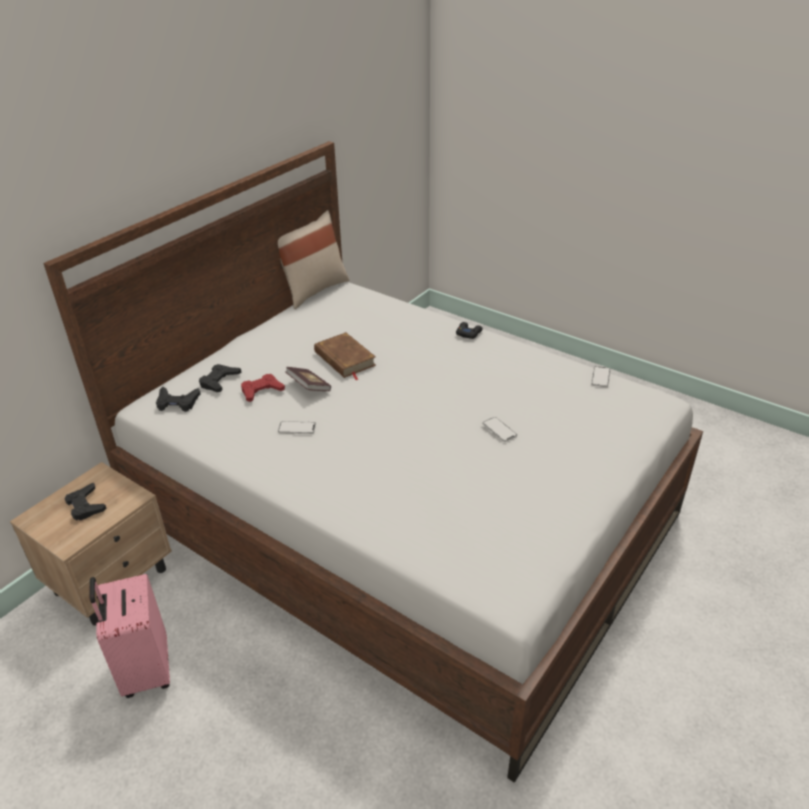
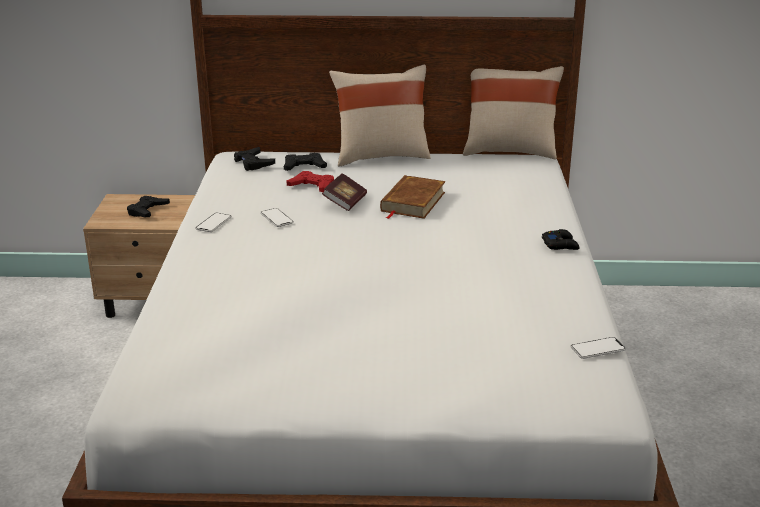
camera: 55 degrees right, 10 degrees down
(145, 670) = (78, 359): pink suitcase -> none
(250, 341) = (381, 156): none -> beige pillow
(499, 430) = (400, 314): phone -> phone (213, 223)

